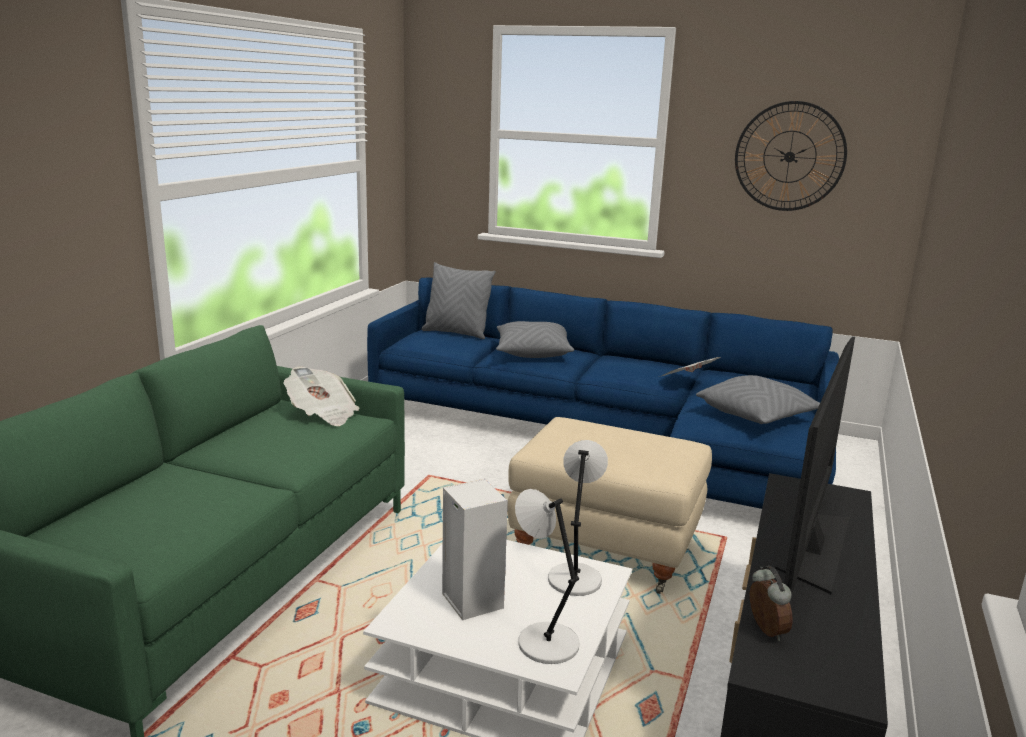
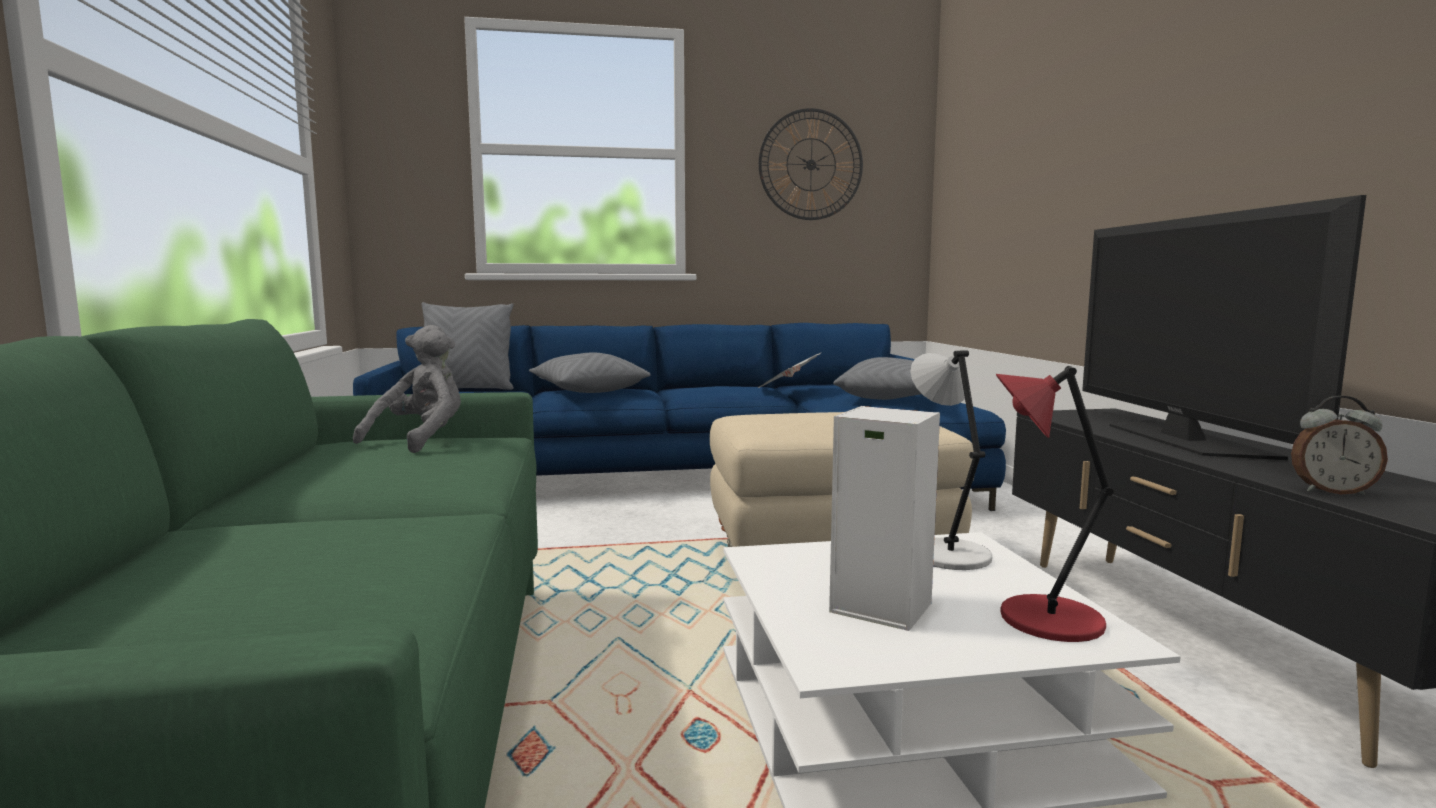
camera: 30 degrees left, 10 degrees down
(323, 414) = (421, 440): newspaper -> grey plush toy
(545, 642) = (1044, 620): grey table lamp -> red table lamp
(765, 631) = (1332, 492): alarm clock -> alarm clock turned 150 degrees clockwise

